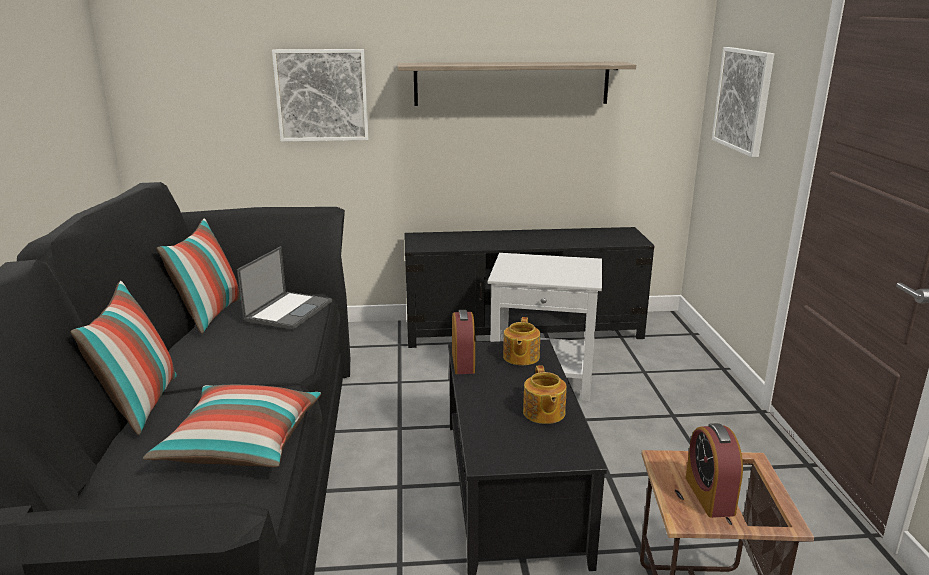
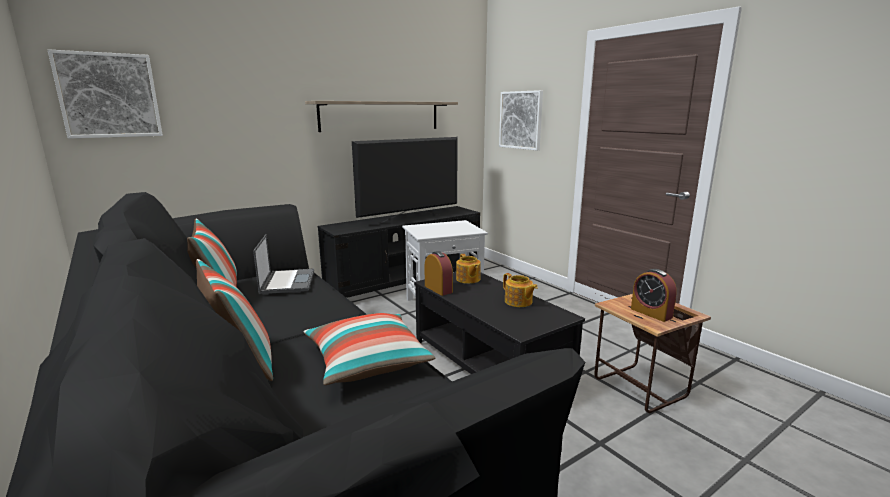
camera: 30 degrees left, 5 degrees down
(322, 95) = (248, 125): picture -> picture (109, 95)
(532, 241) = (409, 219): none -> television

